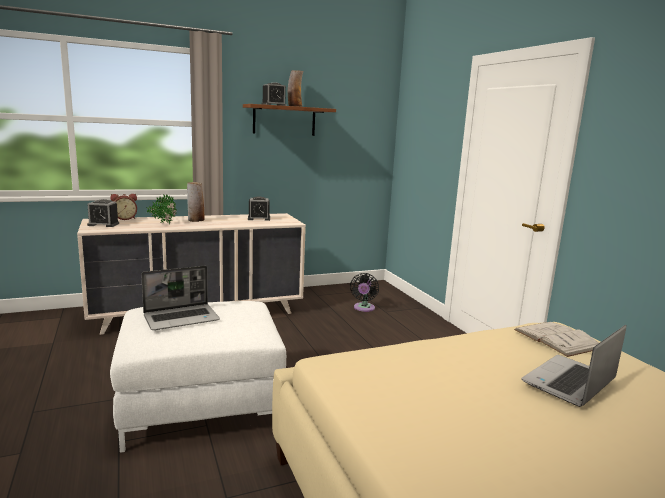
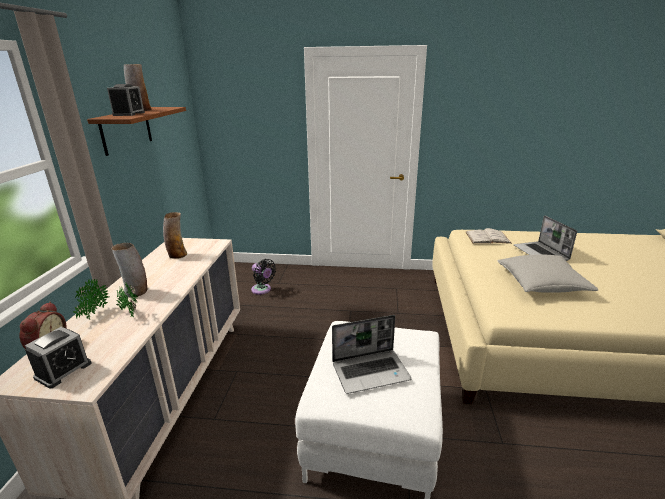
camera: 60 degrees left, 10 degrees up
(182, 318) = (371, 371): laptop -> laptop turned 75 degrees clockwise
(259, 218) = (177, 255): alarm clock -> vase
(450, 386) = (541, 284): none -> grey pillow

